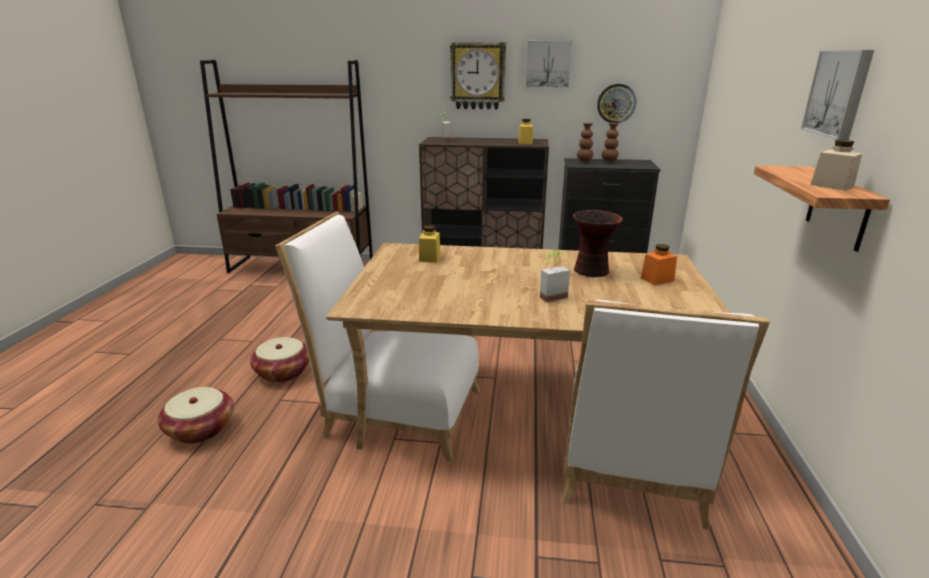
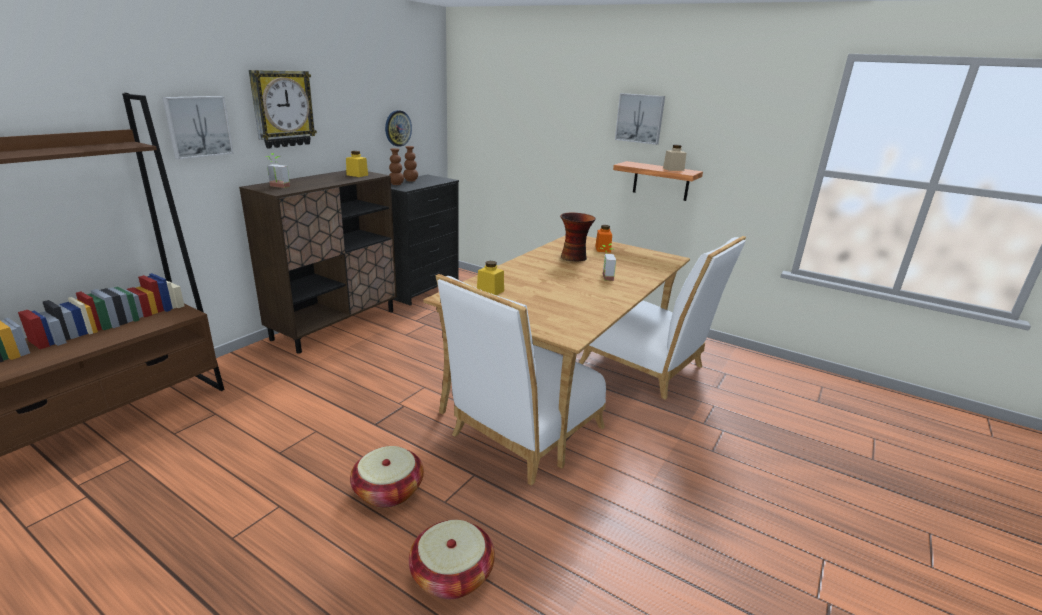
camera: 65 degrees left, 0 degrees up
(548, 64) = (344, 94): picture -> picture (198, 126)

